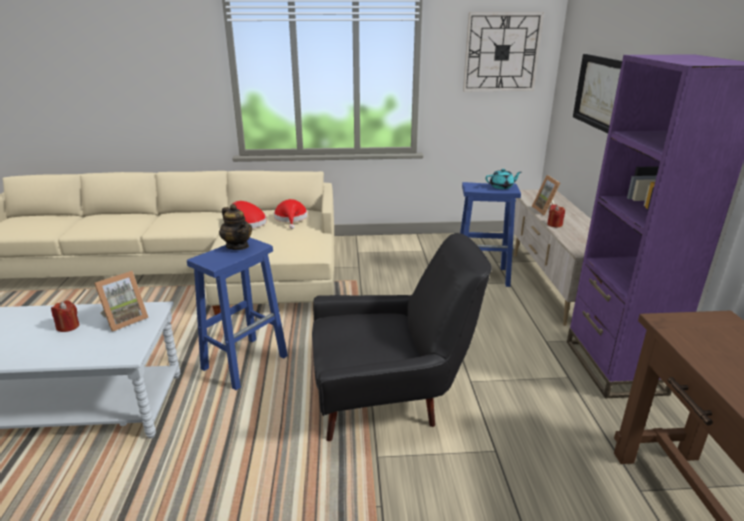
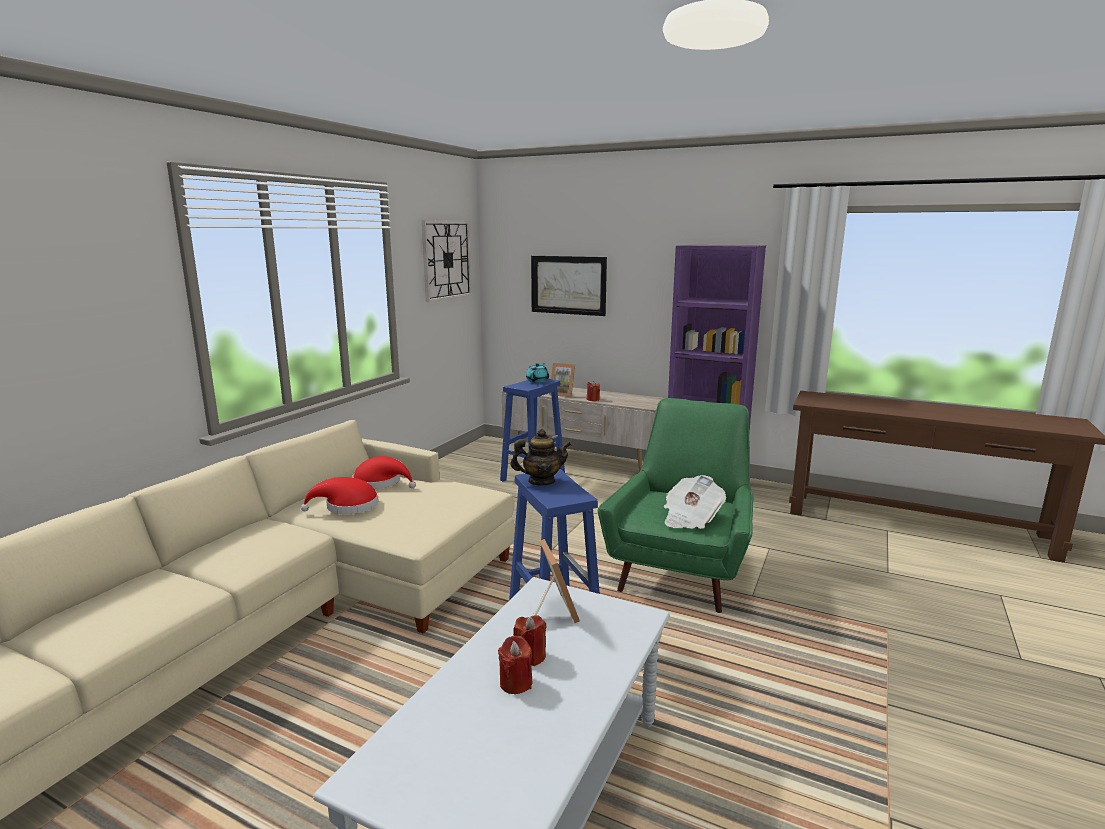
camera: 60 degrees left, 10 degrees down
(39, 330) = (516, 683): none -> red candle
(349, 346) = (690, 518): none -> newspaper
(388, 399) = (681, 570): black armchair -> green armchair

